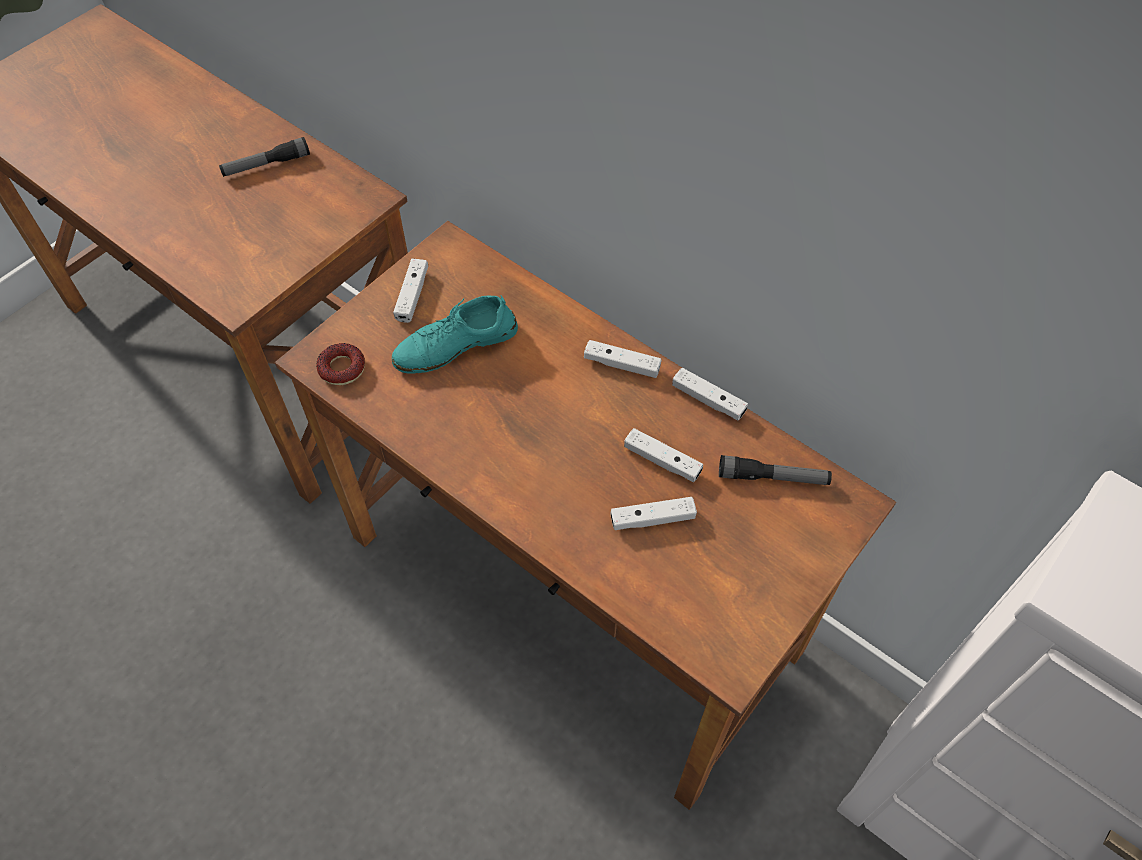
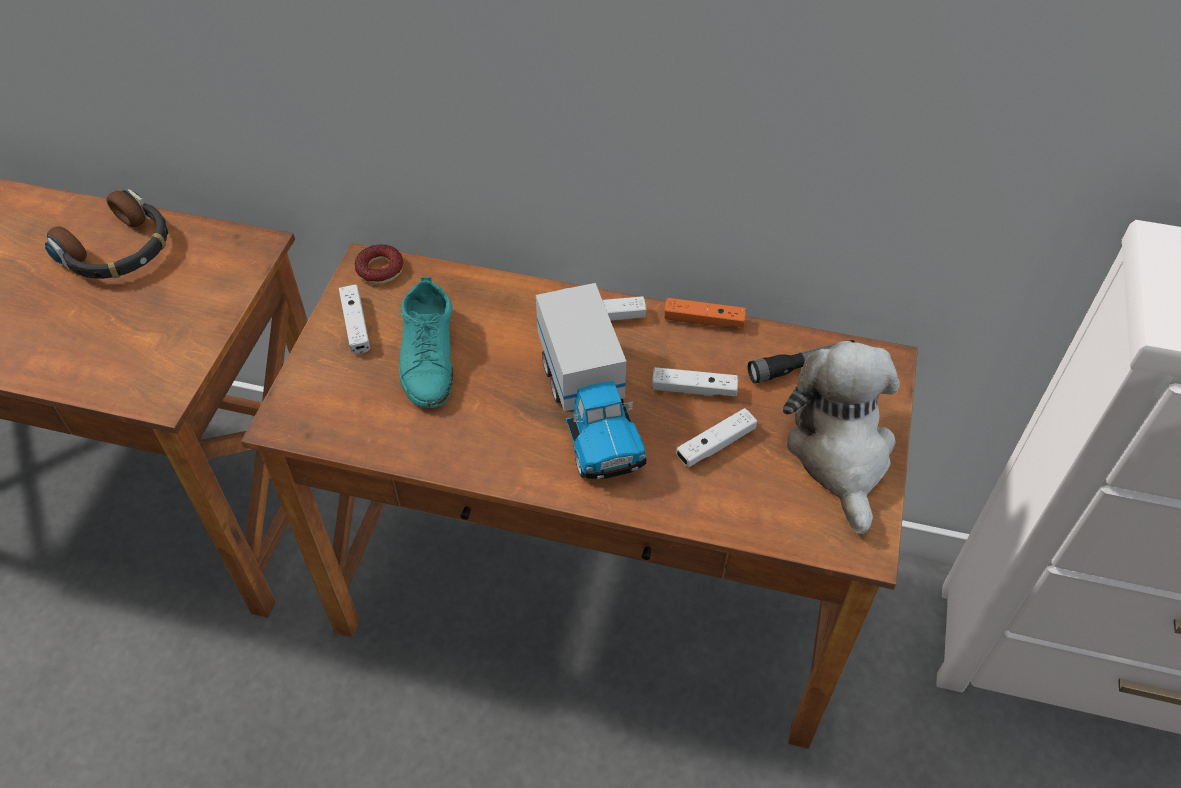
camera: 25 degrees left, 5 degrees down
(266, 165) = (118, 250): flashlight -> headphones
(342, 368) = (320, 420): donut -> donut (380, 269)
(455, 345) = (428, 356): turquoise shoe -> turquoise shoe turned 45 degrees counterclockwise
(561, 446) = (590, 411): none -> toy truck
(708, 400) = (704, 320): white game controller -> orange game controller
(760, 573) = (840, 454): none -> plush toy

